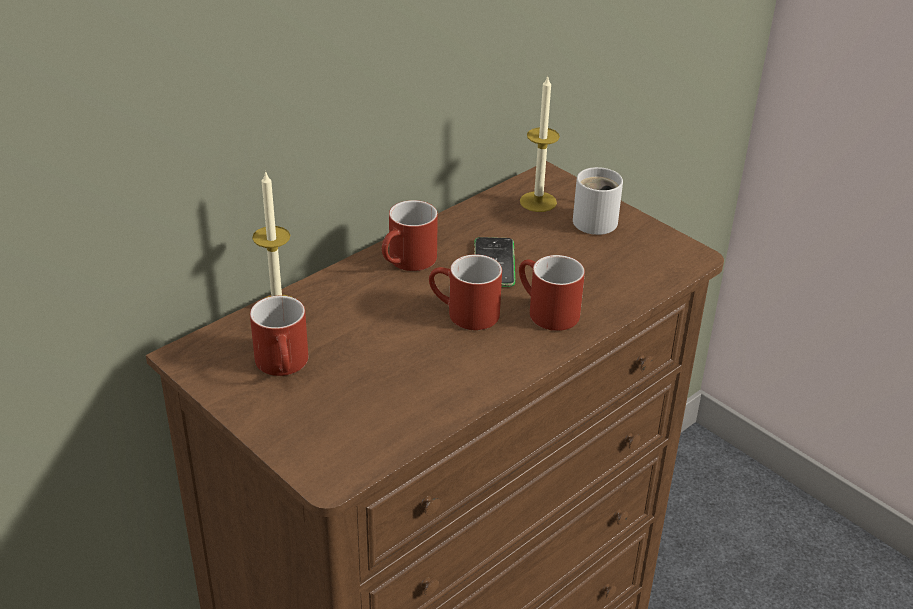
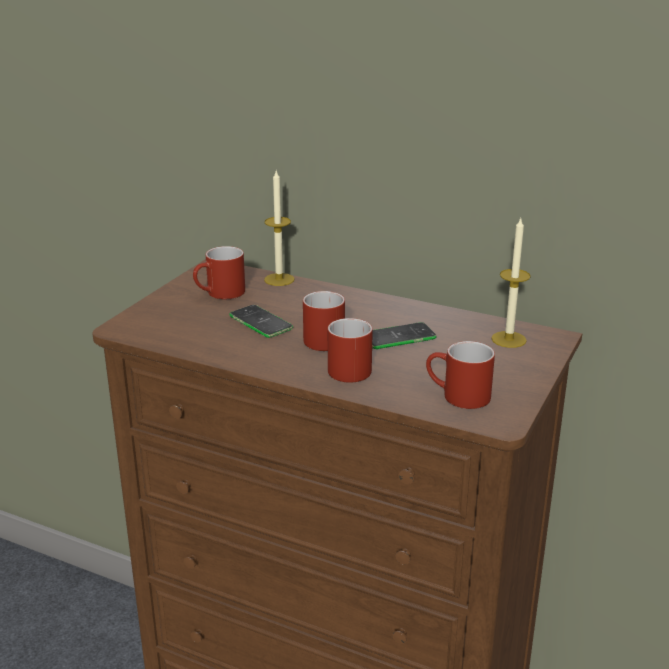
camera: 70 degrees right, 10 degrees down
(394, 350) = (260, 322): none -> phone
(408, 263) = (368, 307): red mug -> red mug (457, 396)
(597, 220) = (510, 369): white mug -> none

